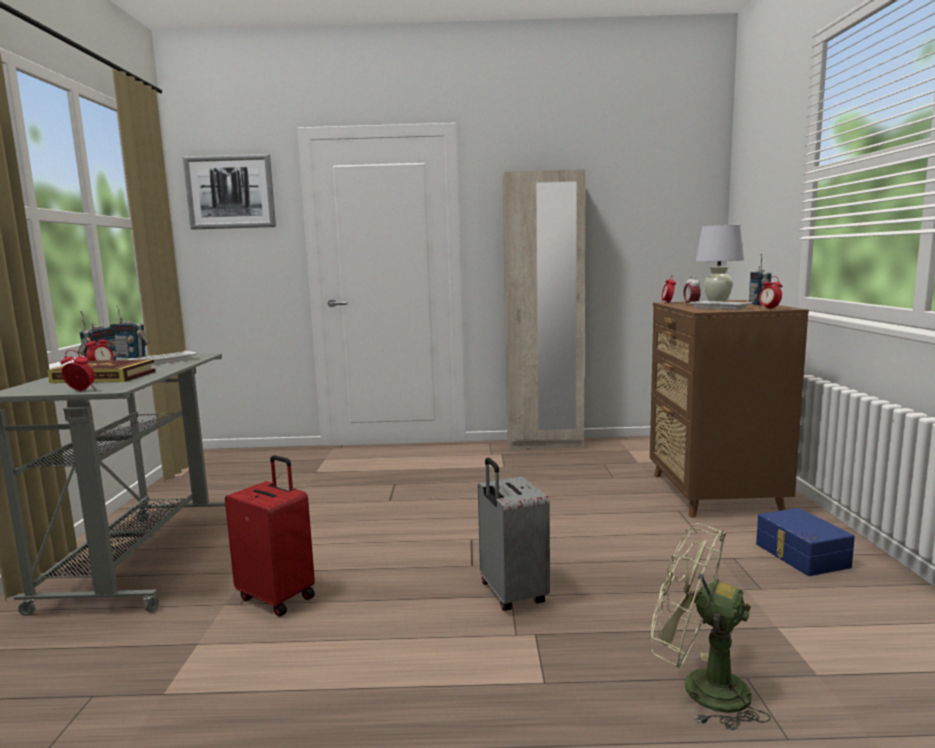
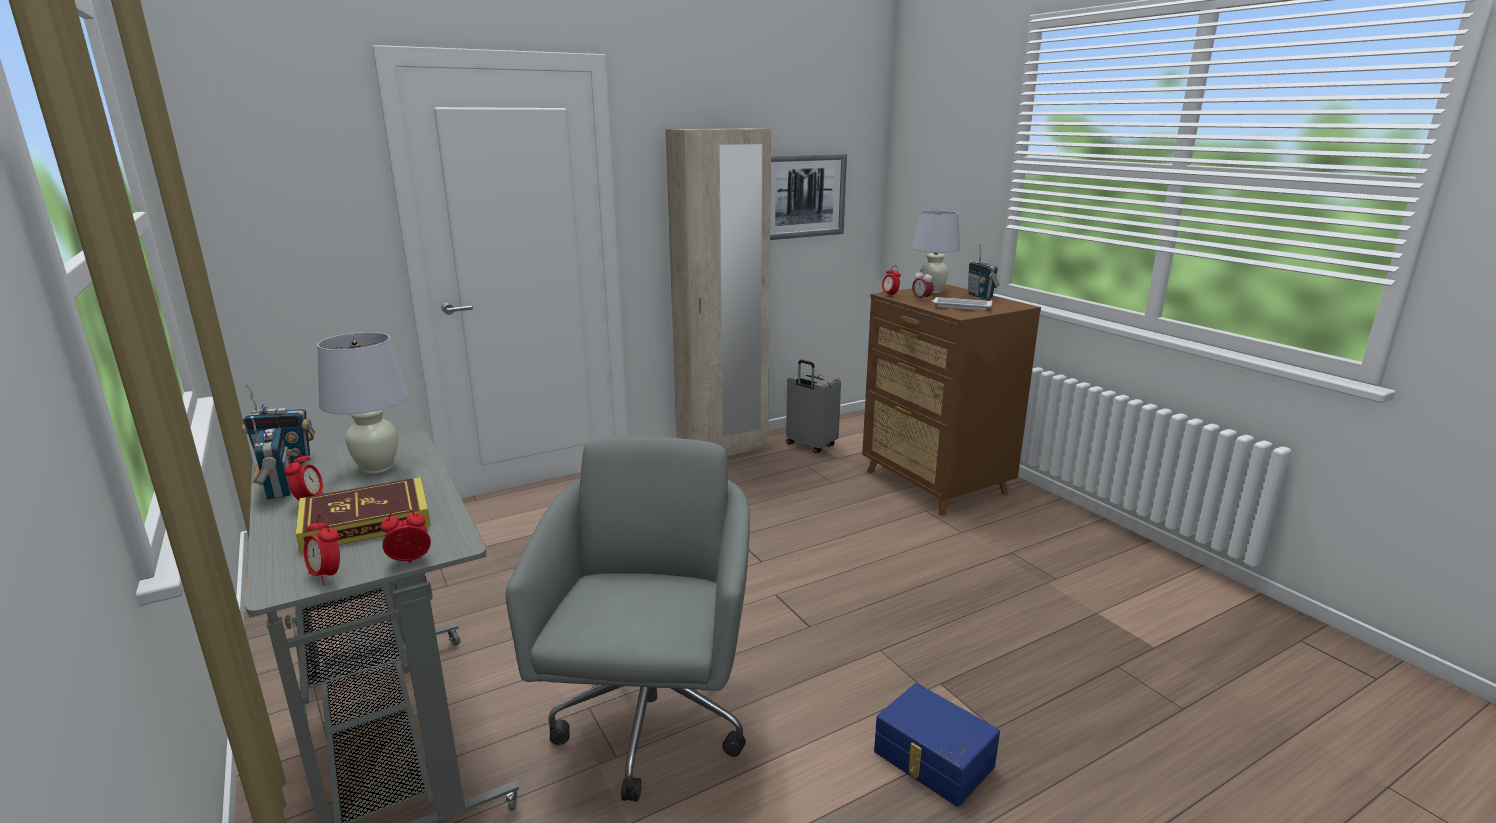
camera: 30 degrees left, 10 degrees up
(162, 362) = (377, 467): white tray -> white table lamp
(230, 192) = (262, 145): picture -> picture (803, 196)
(278, 597) = (650, 732): red suitcase -> grey office chair
(511, 594) = (879, 648): grey suitcase -> grey suitcase (810, 446)
(700, 688) = (1099, 688): green fan -> none
(769, 309) = (1009, 308): alarm clock -> alarm clock (327, 575)
(800, 555) = (1054, 536): blue storage box -> blue storage box (932, 760)

